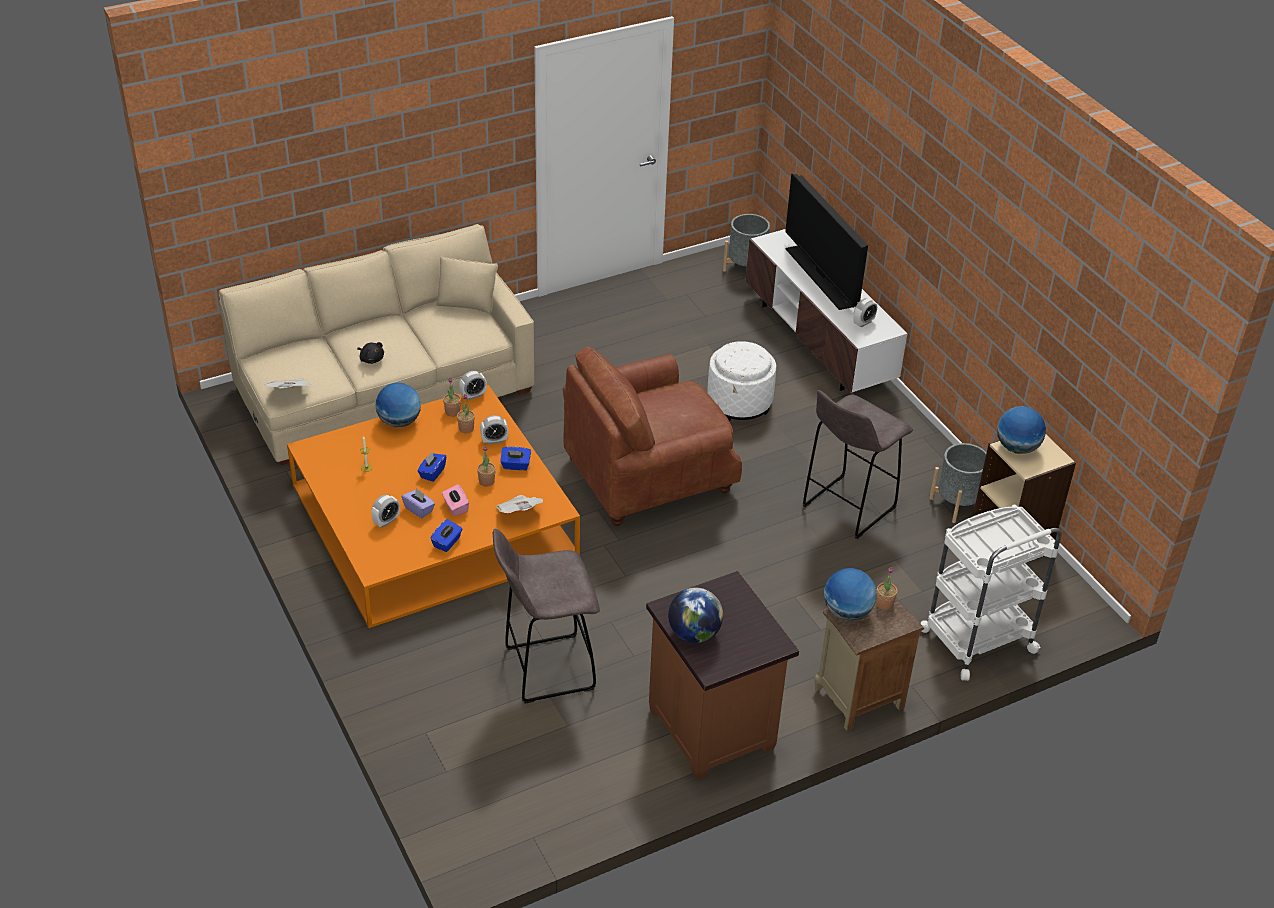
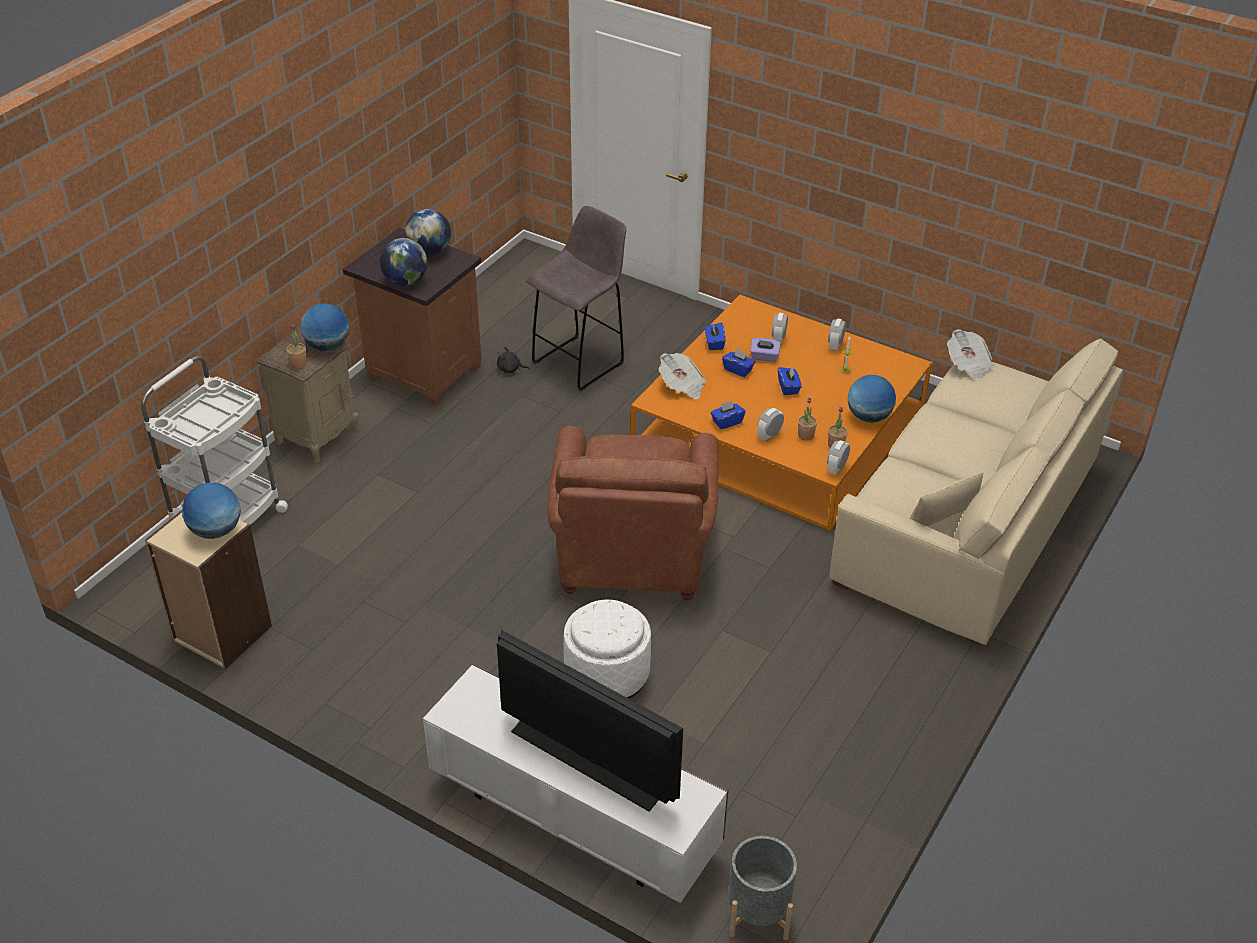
camera: 150 degrees right, 0 degrees up
(371, 359) = (948, 424): black plush toy -> black plush toy (510, 369)
(455, 507) = (738, 370): pink tissue box -> blue tissue box
(486, 481) = (736, 399): potted plant -> none
(649, 475) = (633, 547): brown armchair -> brown armchair turned 150 degrees clockwise
(743, 603) = (405, 281): none -> globe
(847, 508) = (413, 598): grey stool -> none
(863, 323) = (486, 708): alarm clock -> alarm clock (835, 345)
(957, 504) = (295, 655): grey planter -> none

